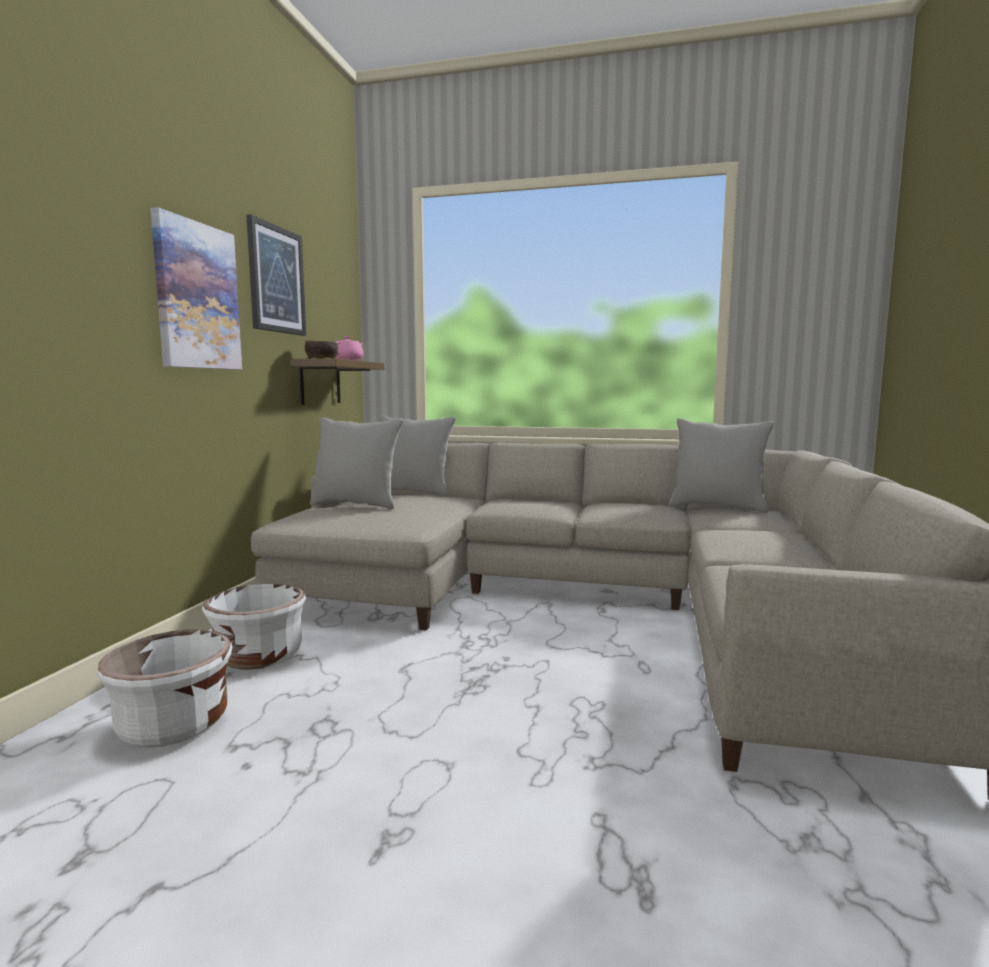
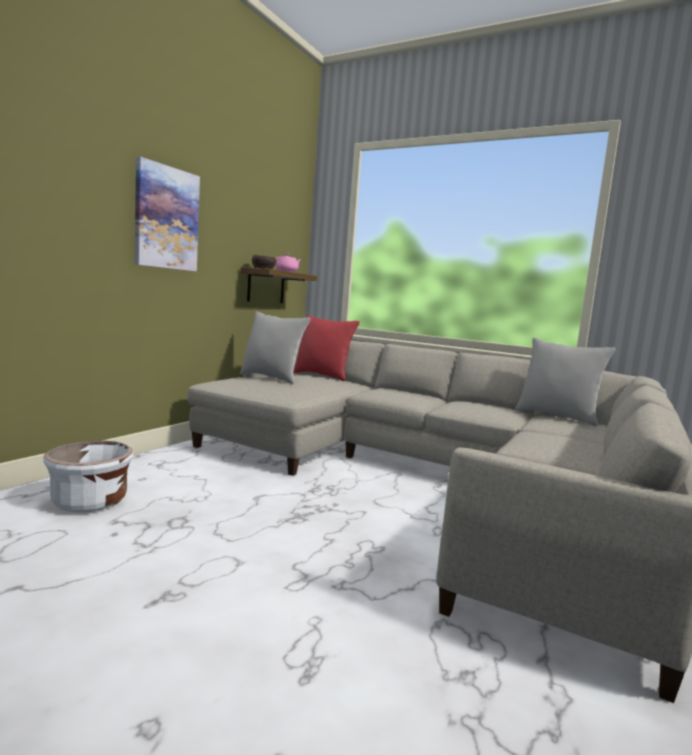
camera: 15 degrees right, 0 degrees up
(259, 657) = (169, 472): white planter -> none
(276, 279) = (234, 209): picture -> none
(413, 493) = (322, 376): grey pillow -> red pillow

